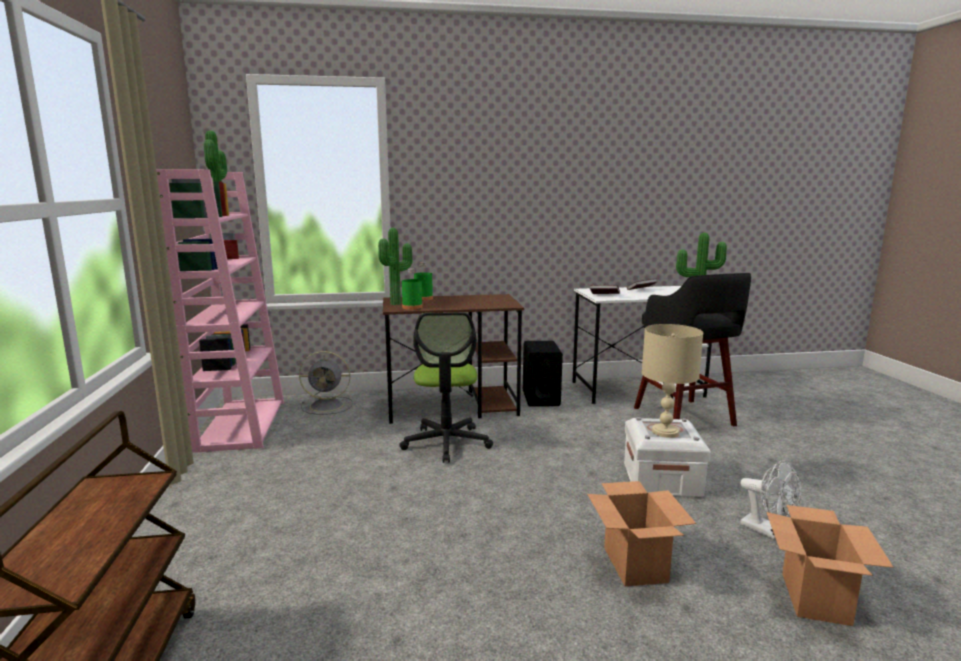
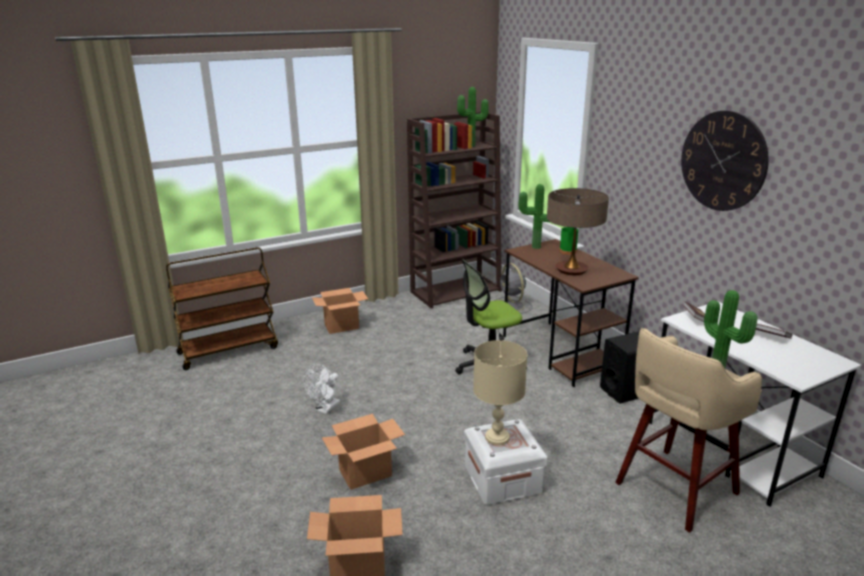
camera: 70 degrees right, 10 degrees up
(213, 525) = (342, 326): none -> cardboard box
(241, 424) = (456, 291): pink bookcase -> brown bookcase
(412, 307) = (530, 254): green bottle -> none
(471, 303) = (571, 270): none -> table lamp
(555, 172) = (723, 161): none -> wall clock
(685, 418) = (673, 489): black stool -> beige stool
(768, 531) = (446, 544): white fan -> white fan (325, 409)

